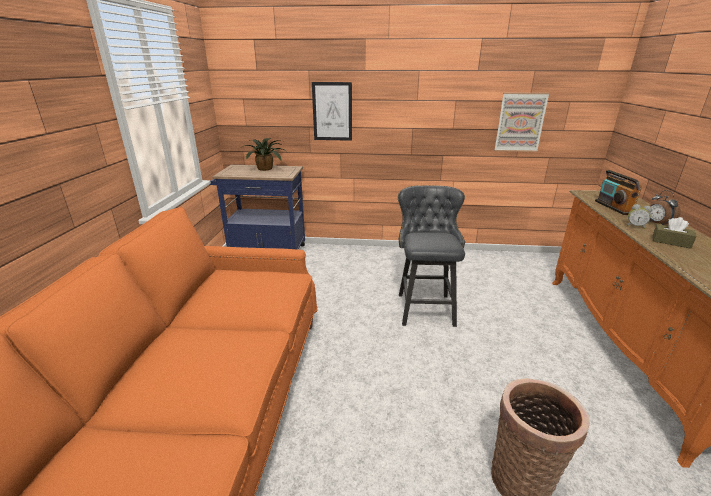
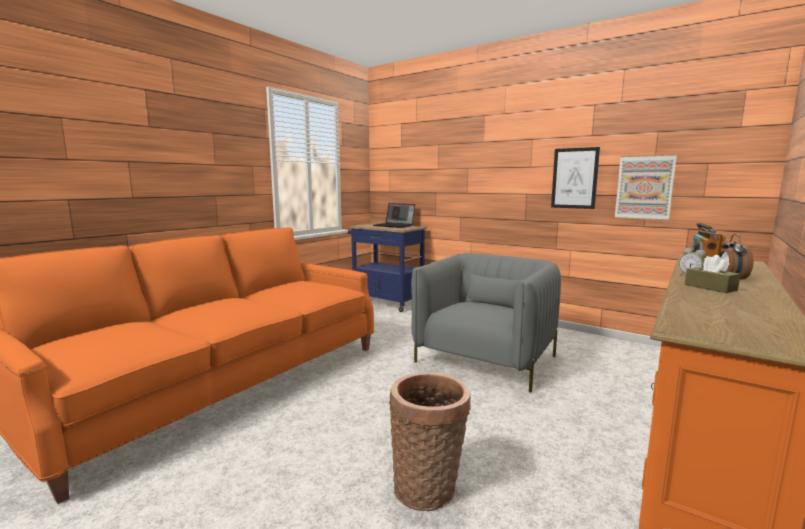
camera: 30 degrees right, 15 degrees down
(266, 169) = (394, 226): potted plant -> laptop
(332, 111) = (454, 179): picture -> picture (574, 178)
(424, 304) = (486, 359): grey stool -> grey armchair

